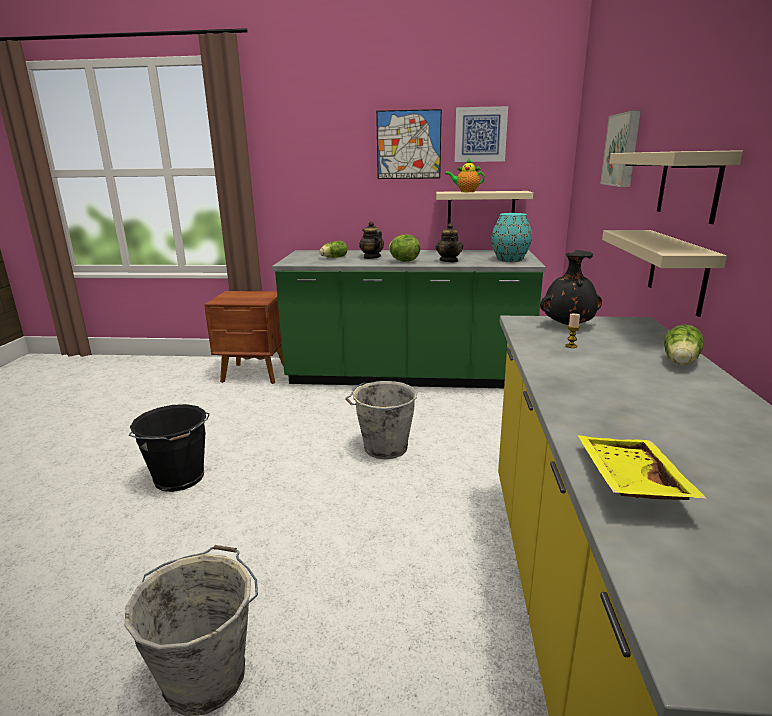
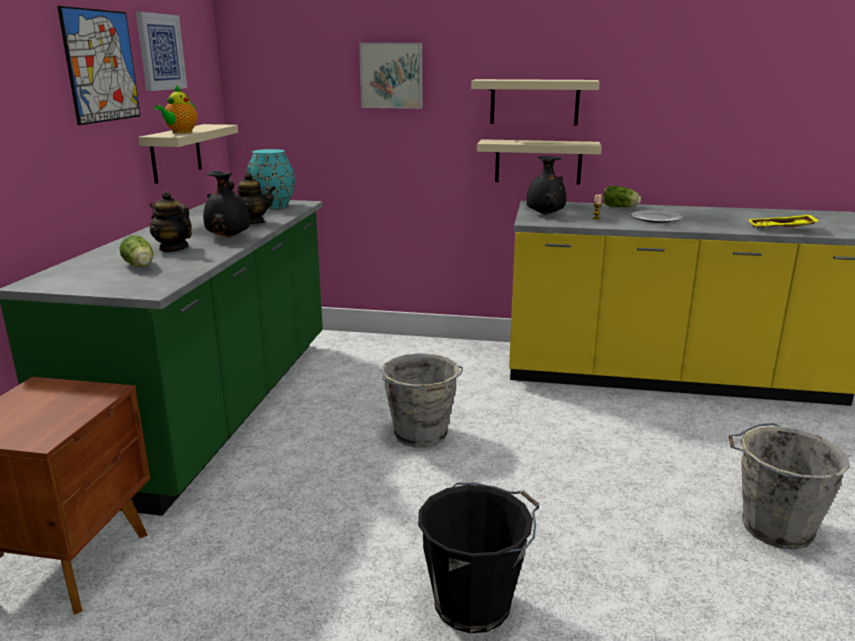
camera: 85 degrees left, 0 degrees up
(372, 257) = (173, 248): teapot -> teapot turned 60 degrees clockwise
(403, 261) = (229, 237): lettuce -> black vase
(610, 378) = (656, 219): none -> plate

